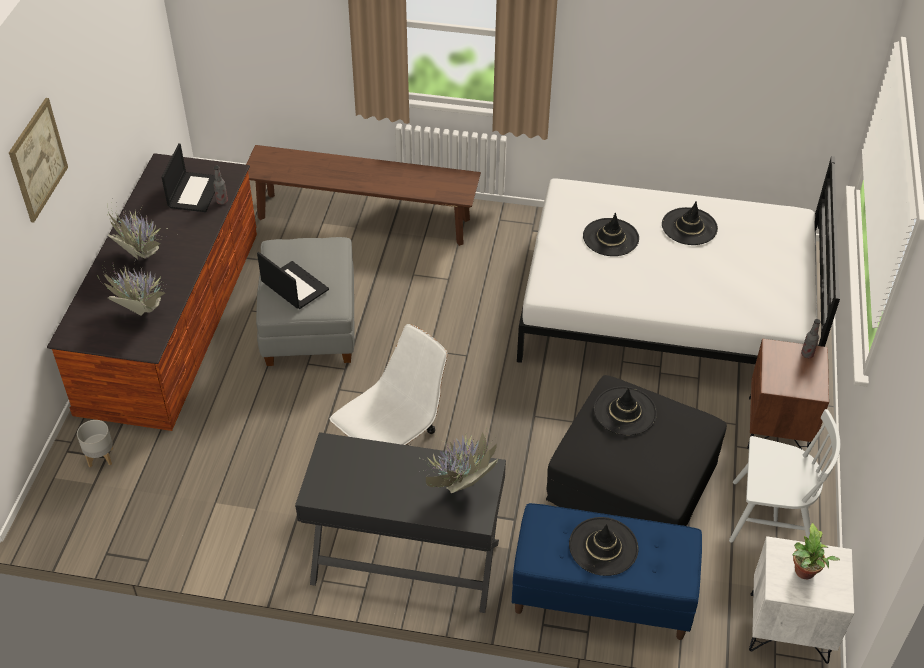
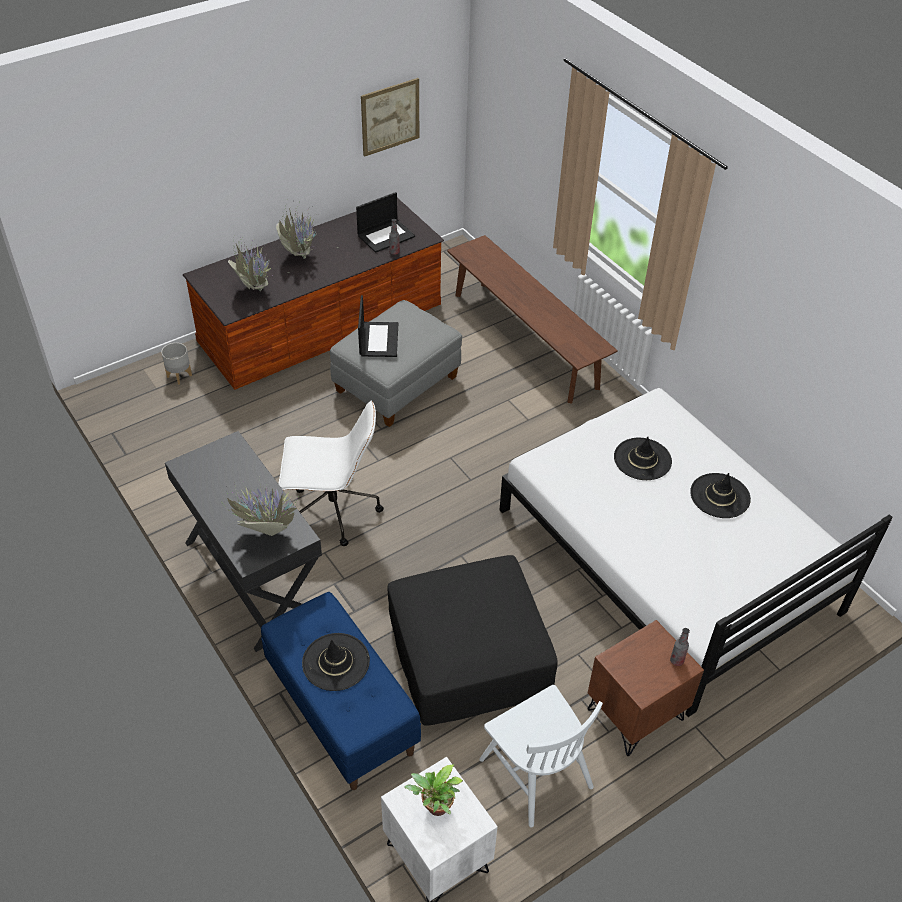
camera: 45 degrees right, 0 degrees up
(38, 160) = (226, 130): picture -> picture (390, 117)
(625, 411) = (485, 589): black hat -> none

